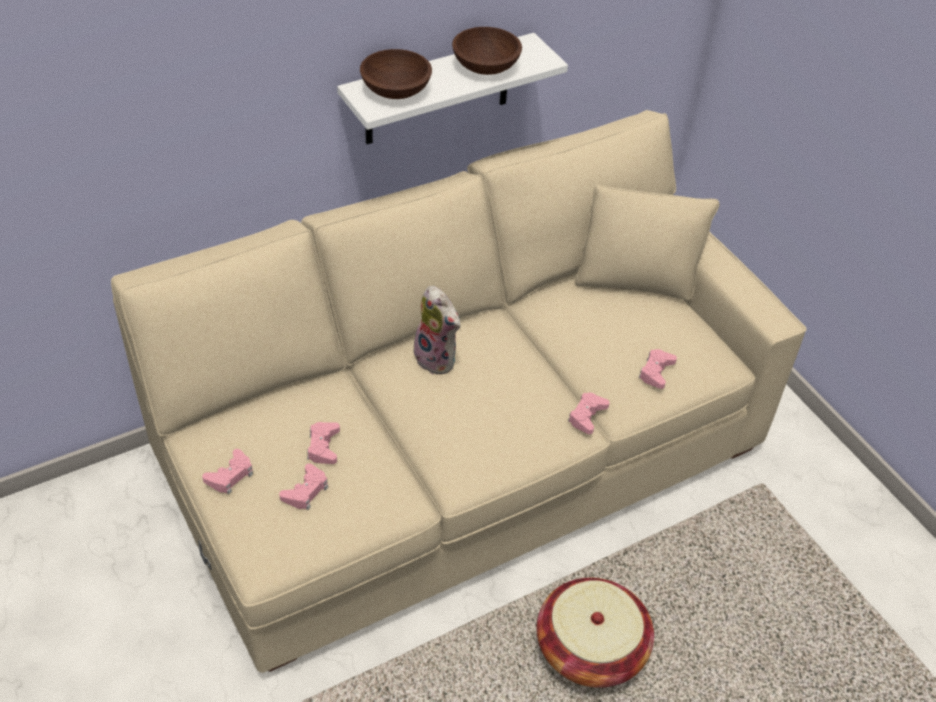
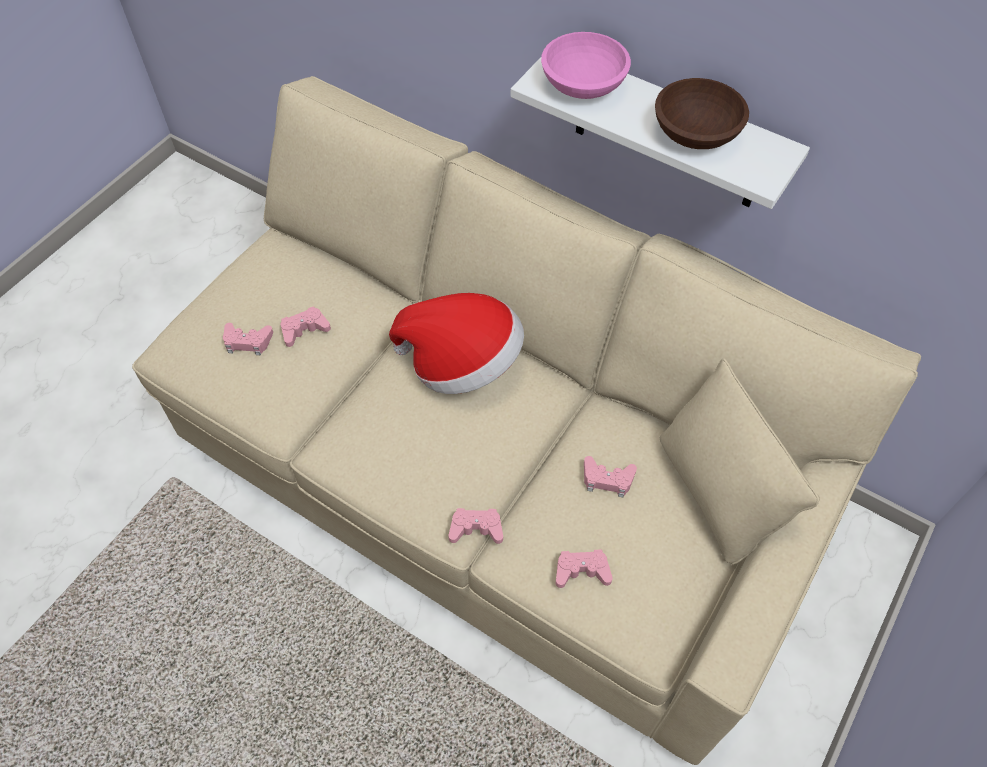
camera: 65 degrees right, 10 degrees up
(230, 476) = (239, 284): pink game controller -> pink game controller (607, 479)
(395, 90) = (584, 84): brown bowl -> pink bowl
(438, 358) = (462, 363): plush toy -> hat
(590, 649) = (332, 688): basket -> none

